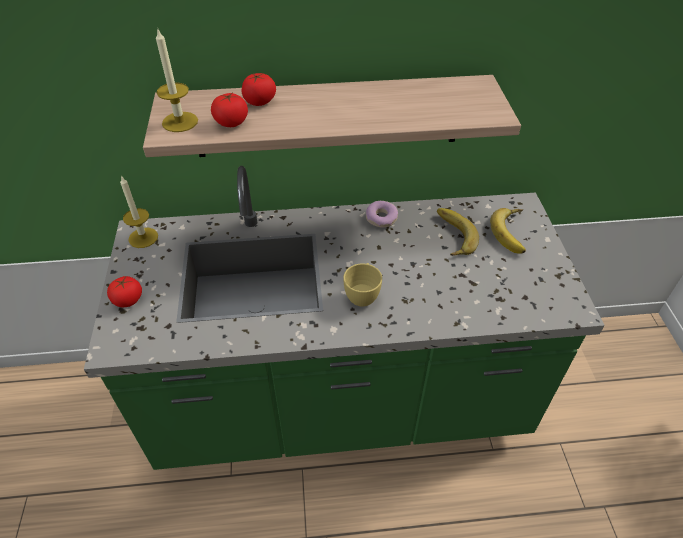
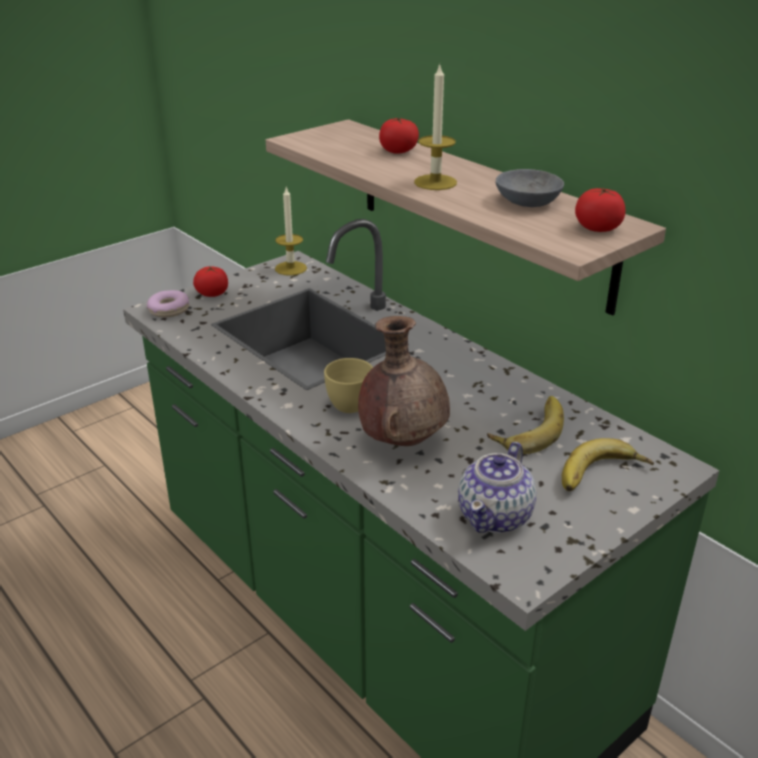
camera: 55 degrees right, 15 degrees down
(180, 122) = (318, 137): candle -> candle (435, 182)
(231, 123) = (347, 152): tomato -> tomato (597, 228)
(381, 218) = (488, 373): donut -> donut (169, 310)
(410, 97) = (525, 201): none -> grey bowl
(420, 293) = (403, 440): none -> brown vase
(520, 293) = (496, 516): none -> teapot

